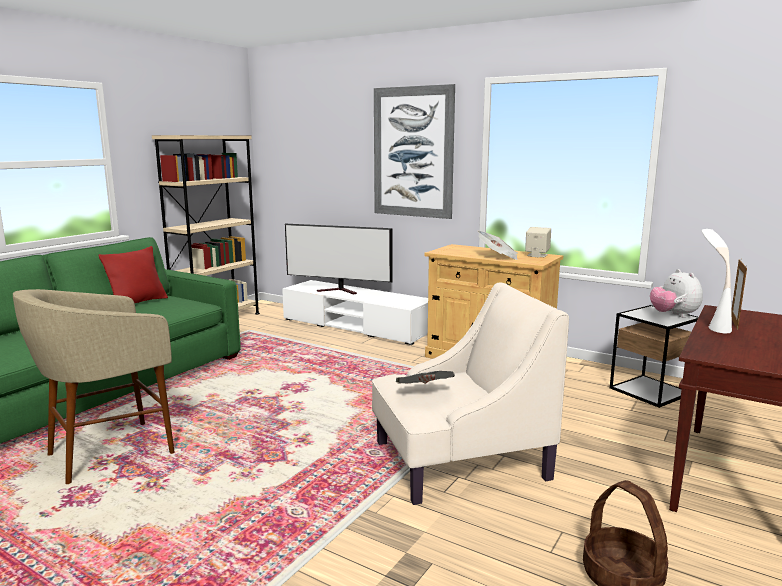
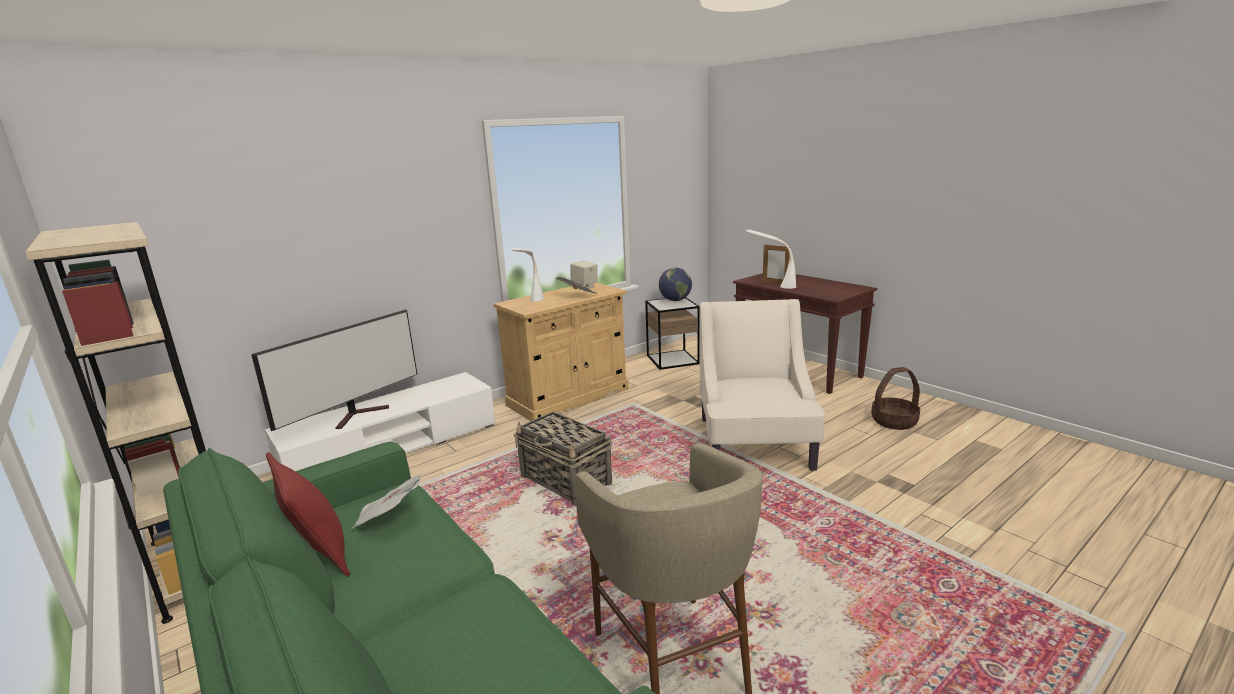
camera: 70 degrees left, 5 degrees up
(333, 384) = (566, 481): none -> basket
(413, 152) = (408, 211): picture -> none
(424, 393) = (771, 396): newspaper -> newspaper (390, 517)
(457, 250) = (531, 304): none -> white table lamp
(673, 315) = (675, 300): plush toy -> globe

